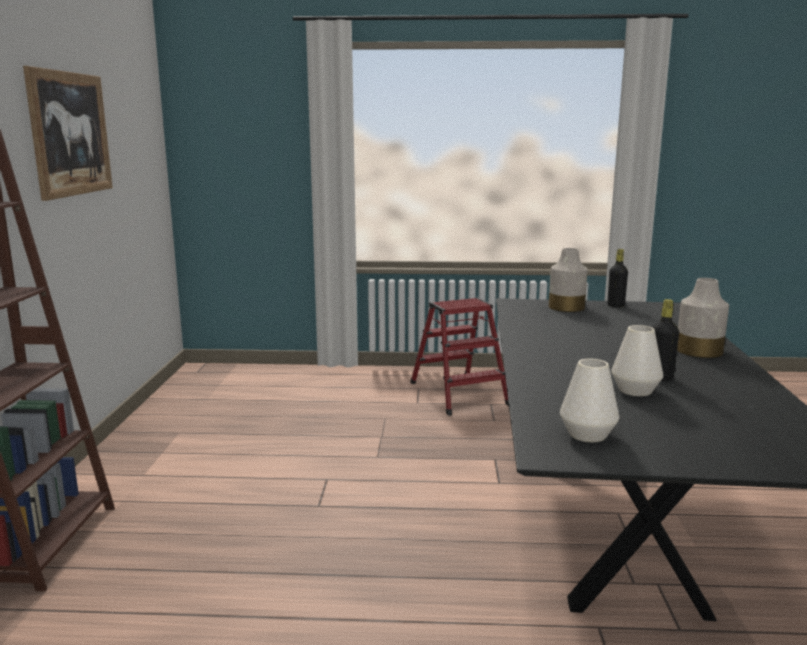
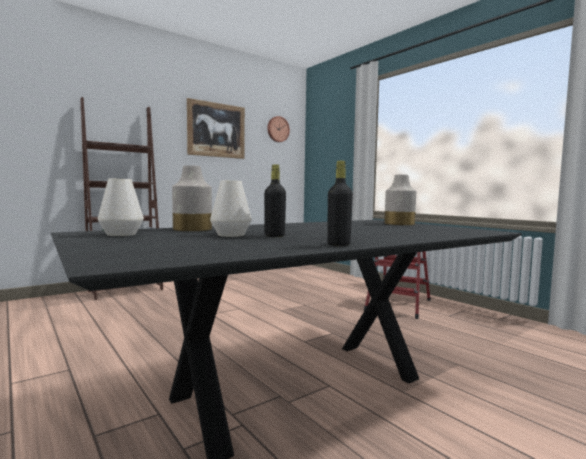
camera: 50 degrees right, 10 degrees down
(137, 115) = (277, 129): none -> wall clock
(615, 305) = (442, 227): black bottle -> black bottle (338, 245)
(699, 351) = (377, 238): beige vase -> beige vase (192, 229)

